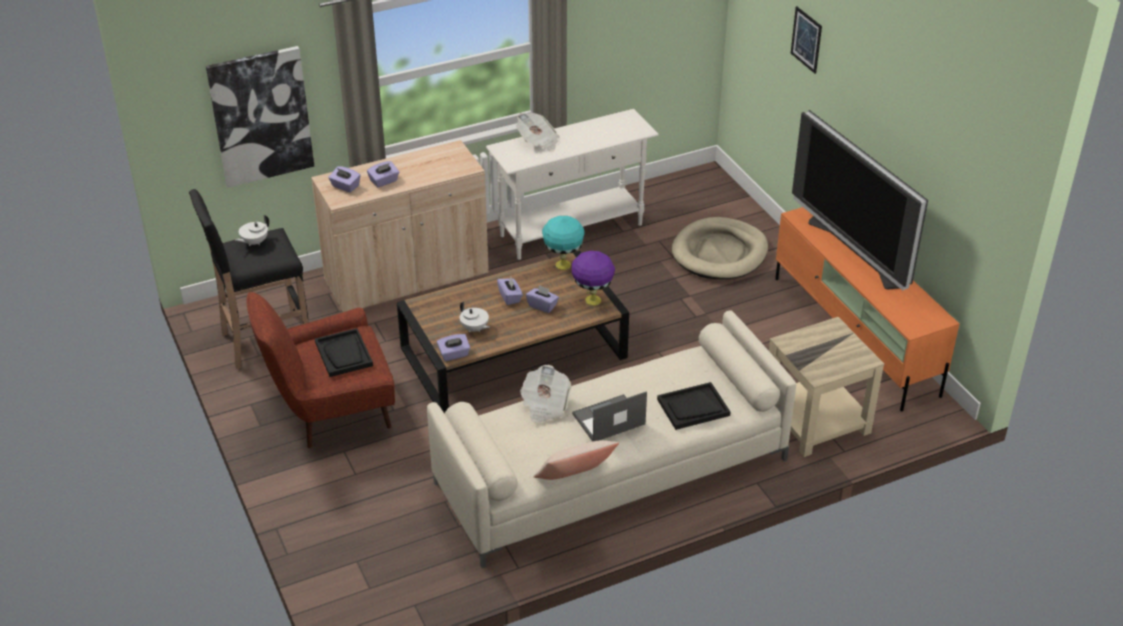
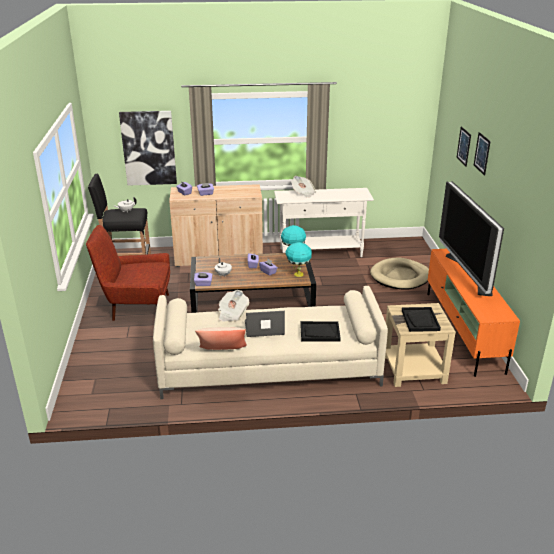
camera: 20 degrees right, 10 degrees down
(344, 354) = (143, 271): black tray -> black tray (420, 320)
(592, 300) = (298, 274): purple table lamp -> turquoise table lamp
(851, 62) = (482, 153): none -> picture

